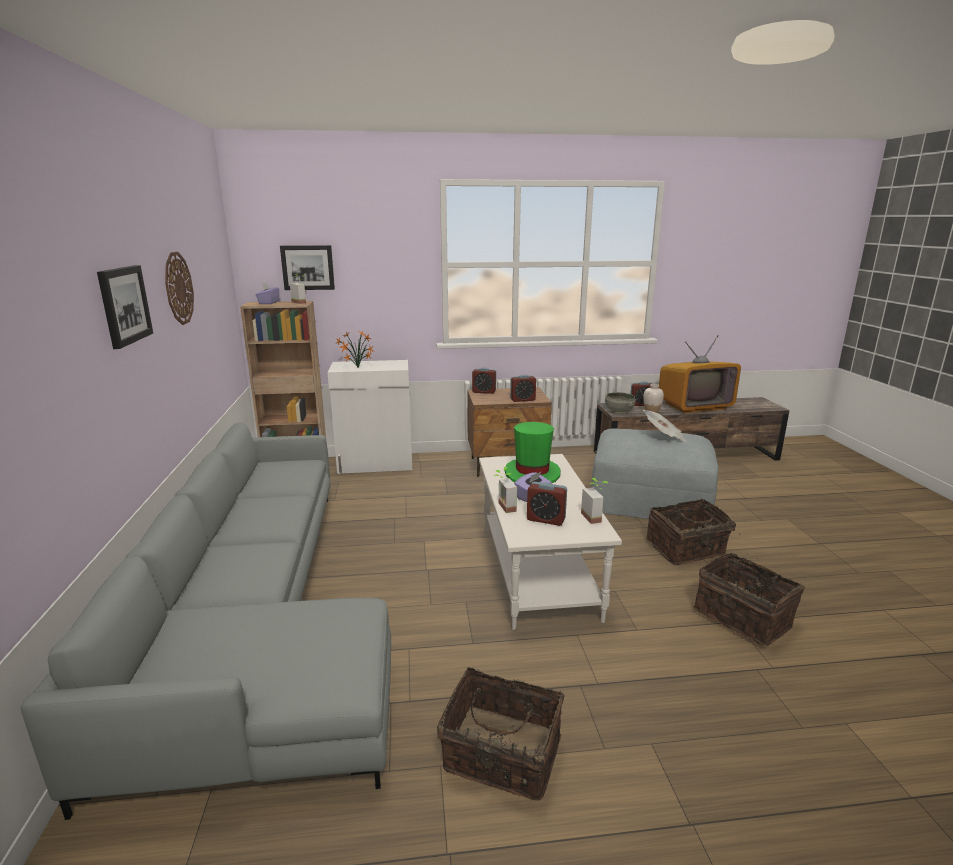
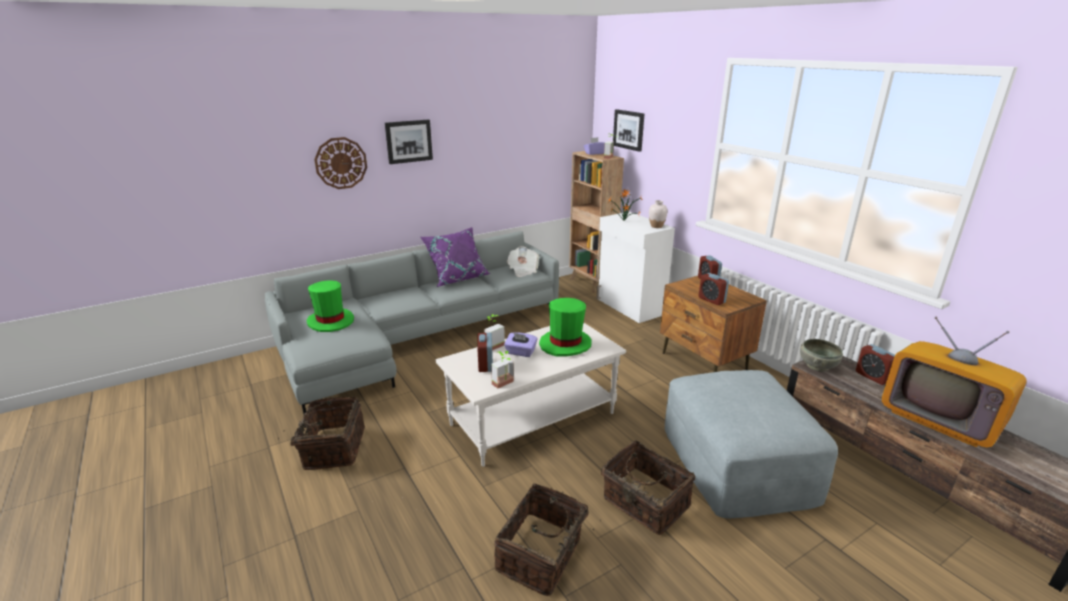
camera: 65 degrees right, 5 degrees up
(178, 288) = (484, 134): wall clock -> wall clock (341, 163)
(239, 509) = (457, 278): none -> purple pillow
(250, 639) = (331, 321): none -> green hat
(651, 411) = (856, 387): white vase -> white vase (656, 226)
(664, 437) = (759, 402): newspaper -> newspaper (523, 270)

